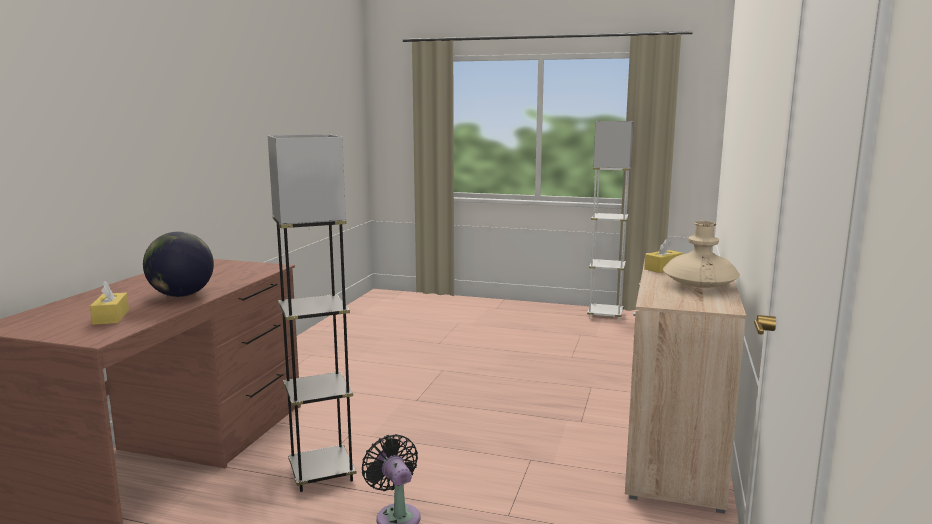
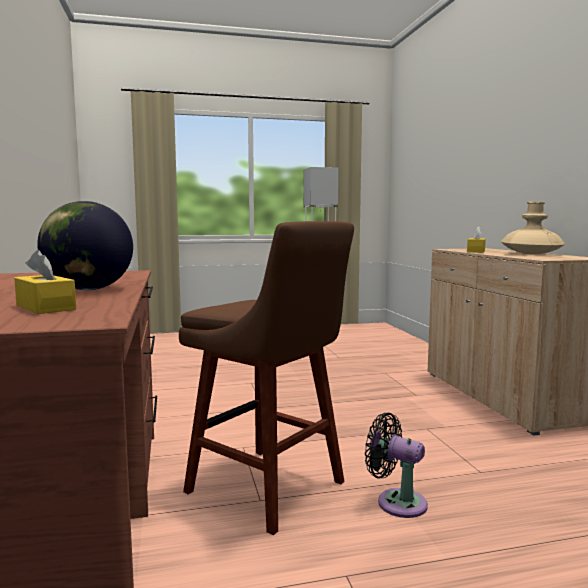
camera: 30 degrees left, 5 degrees down
(322, 473) = (268, 489): grey floor lamp -> brown stool

